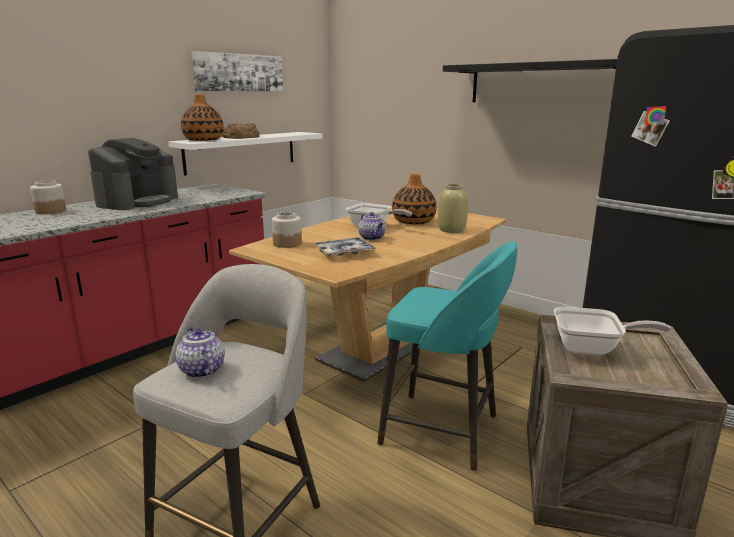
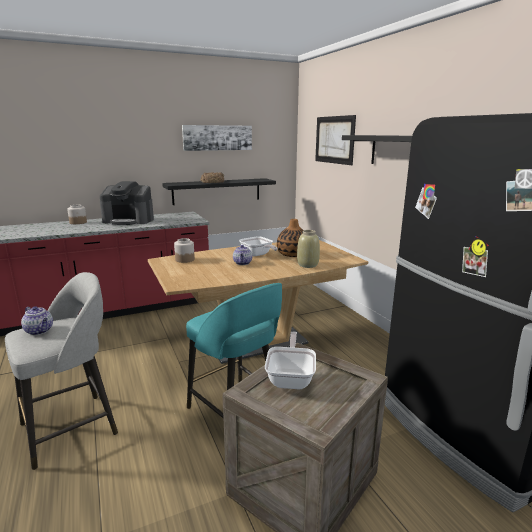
camera: 25 degrees right, 0 degrees up
(138, 201) = (129, 220): coffee machine -> coffee machine turned 45 degrees clockwise
(201, 370) = (40, 331): teapot -> teapot turned 135 degrees clockwise
(204, 140) = (183, 183): vase -> none
(241, 152) = (217, 191): white shelf -> black shelf
(344, 252) = (207, 271): tray -> none
(404, 75) = (334, 140): none -> picture
(593, 349) = (291, 378): frying pan -> frying pan turned 120 degrees counterclockwise

